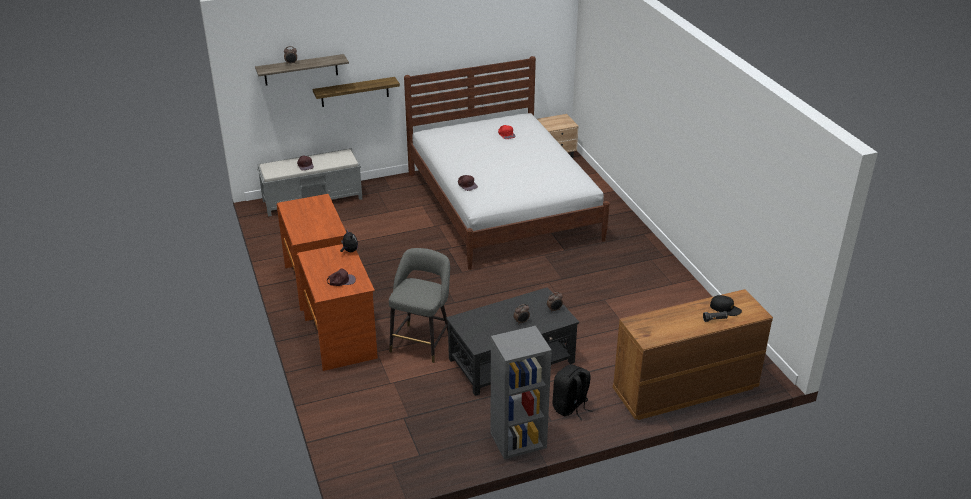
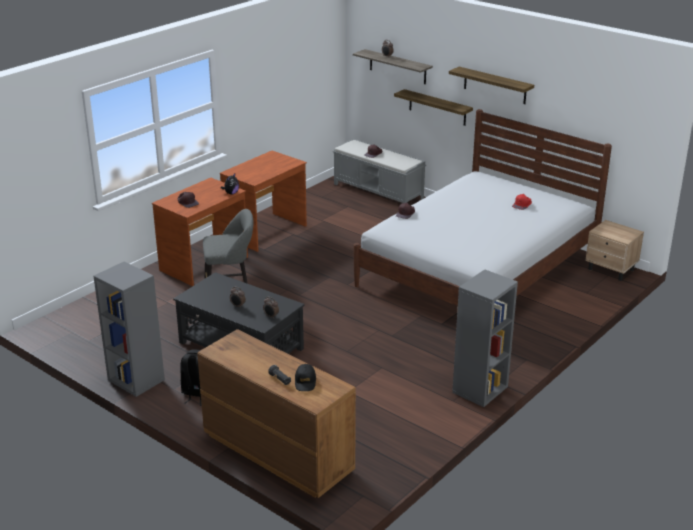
camera: 60 degrees right, 5 degrees down
(415, 48) = (495, 85): none -> shelf
(667, 267) = (480, 390): none -> grey bookcase

